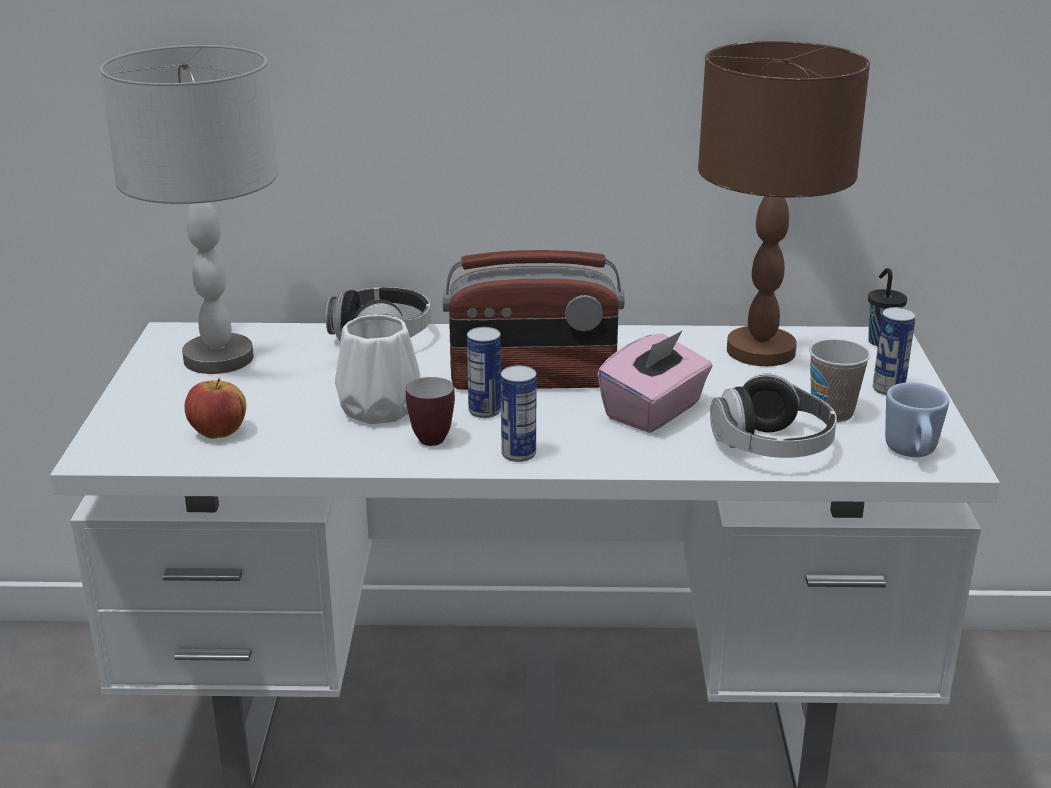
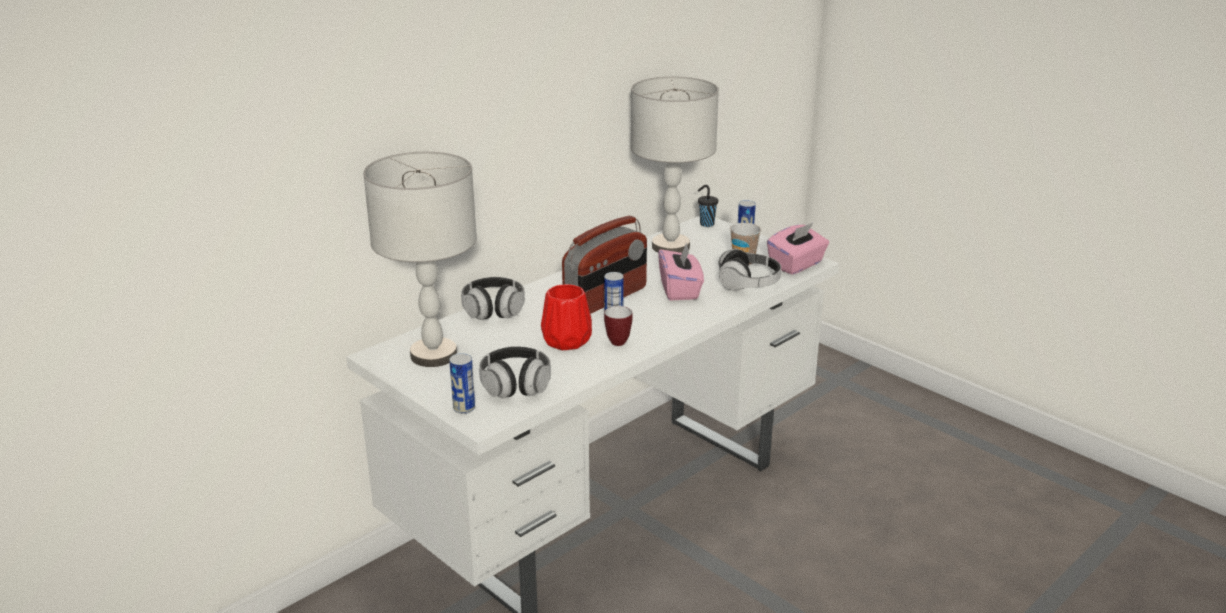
camera: 45 degrees left, 0 degrees up
(218, 432) = (515, 385): apple -> headphones
(381, 408) = (566, 340): white vase -> red vase
(518, 454) = (664, 331): can -> can (464, 408)
(759, 351) = (670, 247): brown table lamp -> grey table lamp
(912, 453) = (796, 265): blue mug -> pink tissue box

